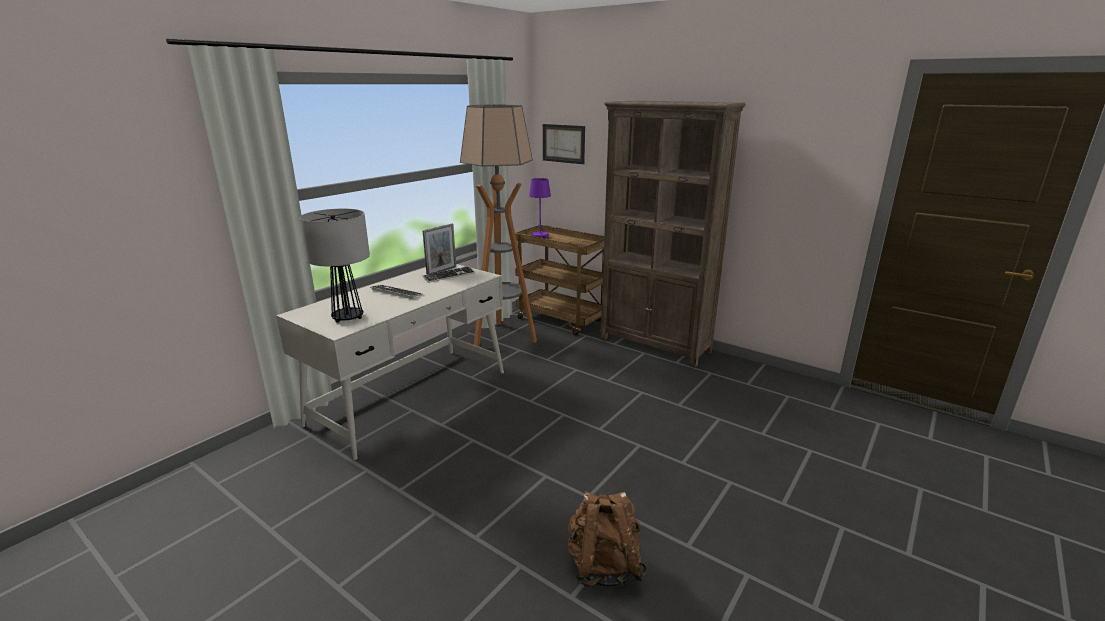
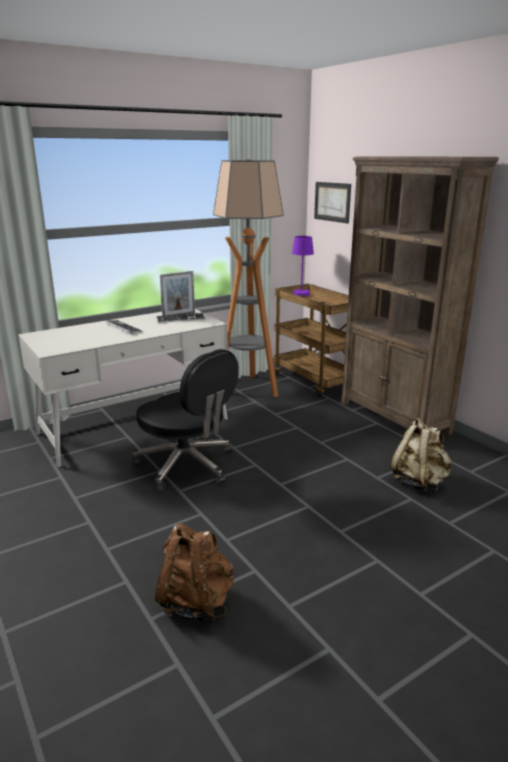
camera: 20 degrees right, 0 degrees up
(348, 318) = (67, 342): table lamp -> none
(497, 429) = (187, 466): none -> black office chair
(715, 401) = (419, 482): none -> beige backpack

